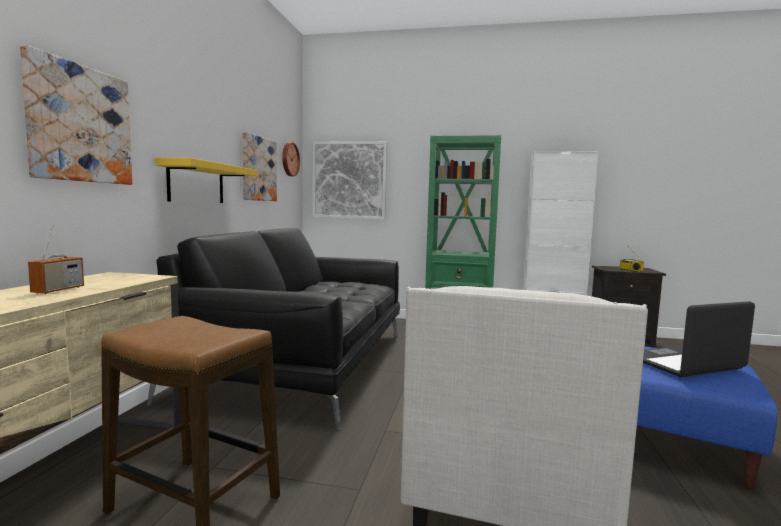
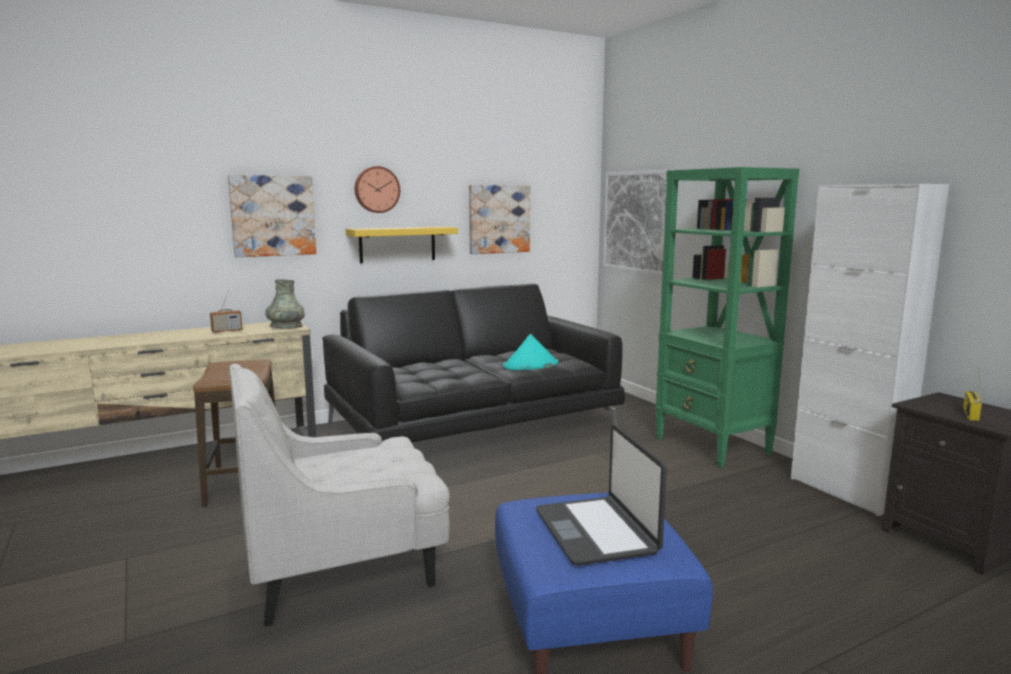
camera: 50 degrees right, 5 degrees up
(135, 277) = (286, 327): none -> grey vase
(289, 159) = (565, 199): wall clock -> wall clock (376, 189)
(360, 291) = (530, 365): none -> turquoise hat
(684, 363) = (597, 531): laptop -> laptop turned 135 degrees counterclockwise

